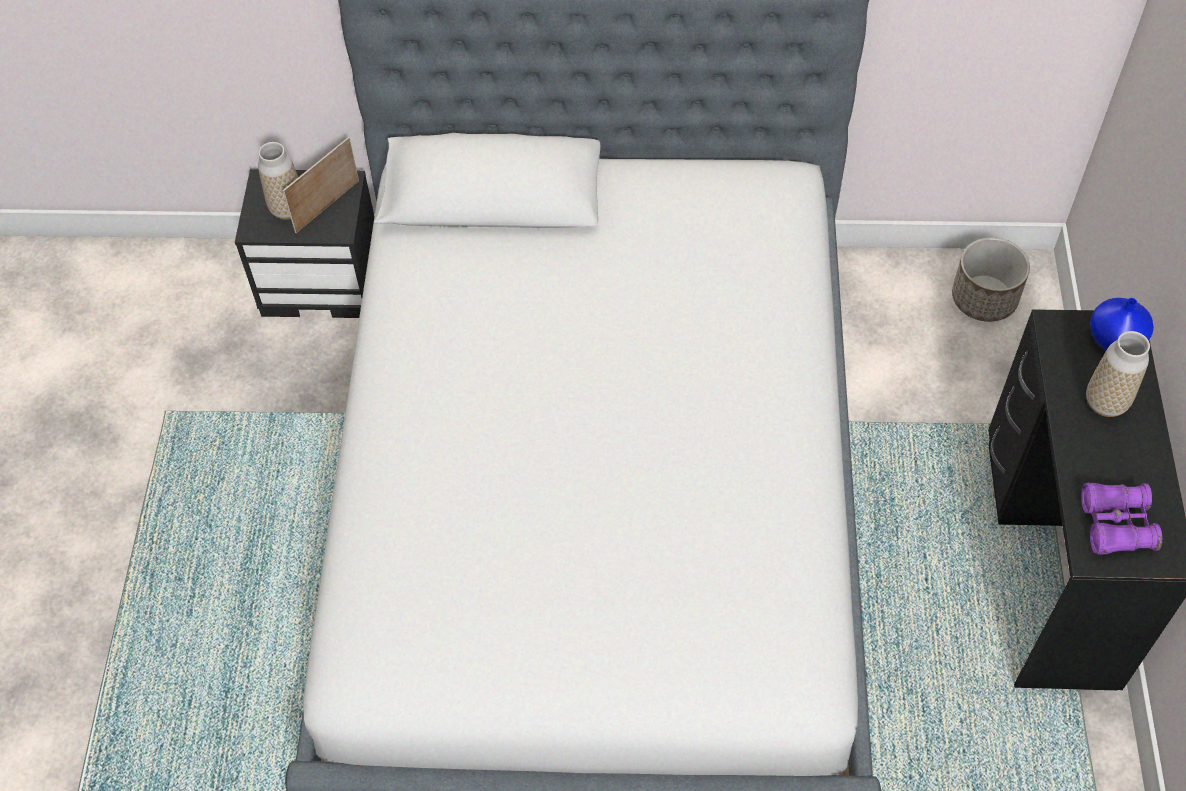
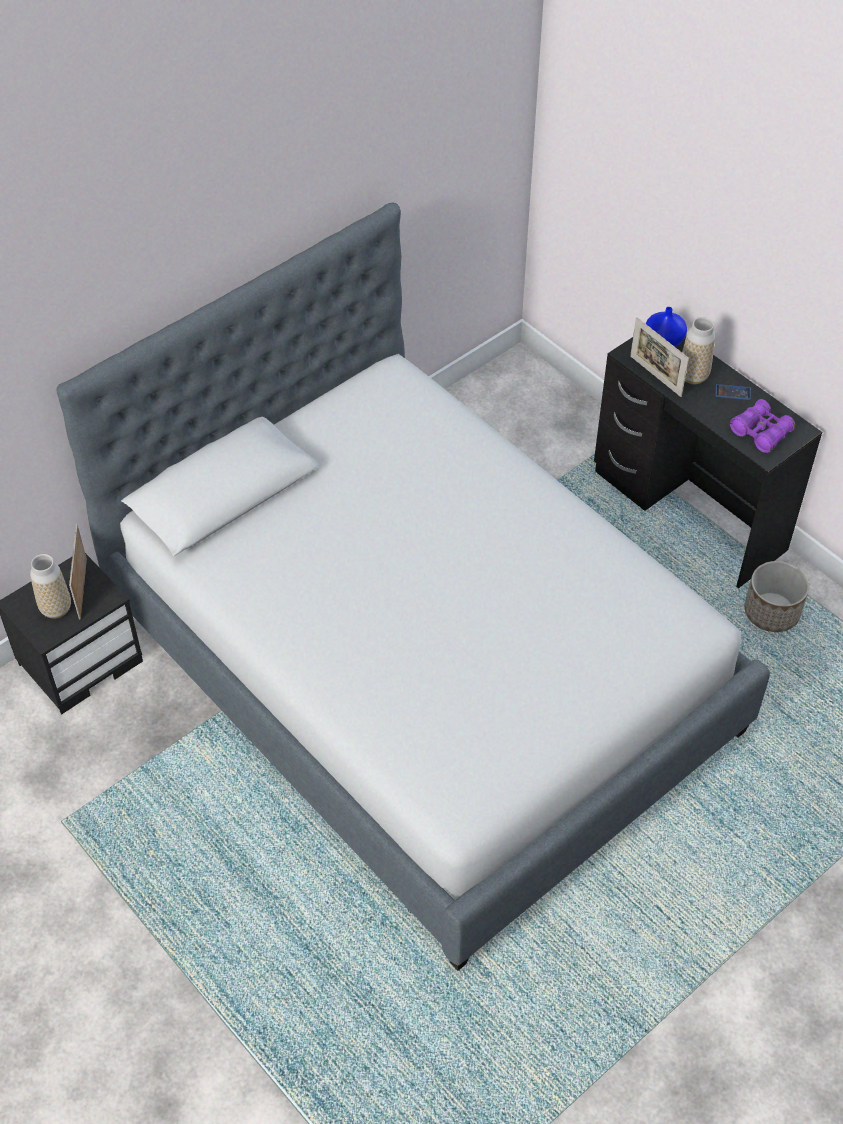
camera: 45 degrees left, 5 degrees down
(983, 298) = (510, 393): planter -> planter (771, 612)
(1059, 372) = (655, 376): none -> picture frame
(1134, 454) = (733, 392): none -> phone

